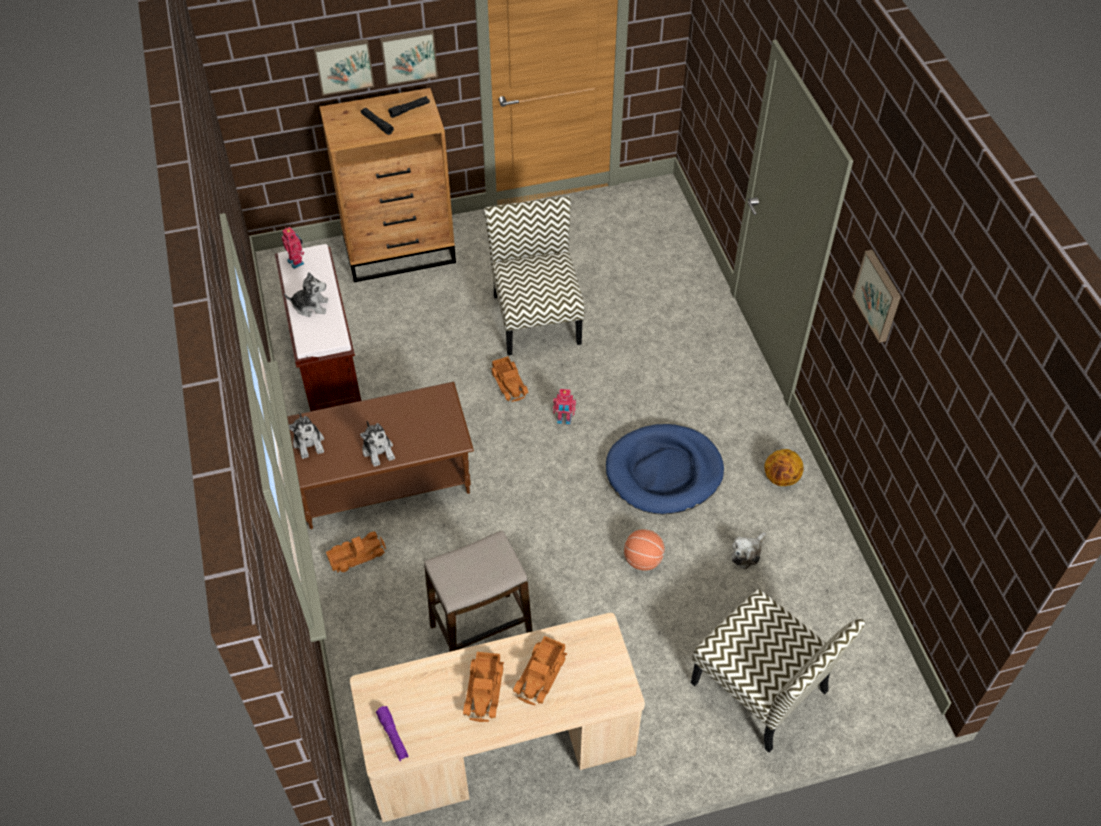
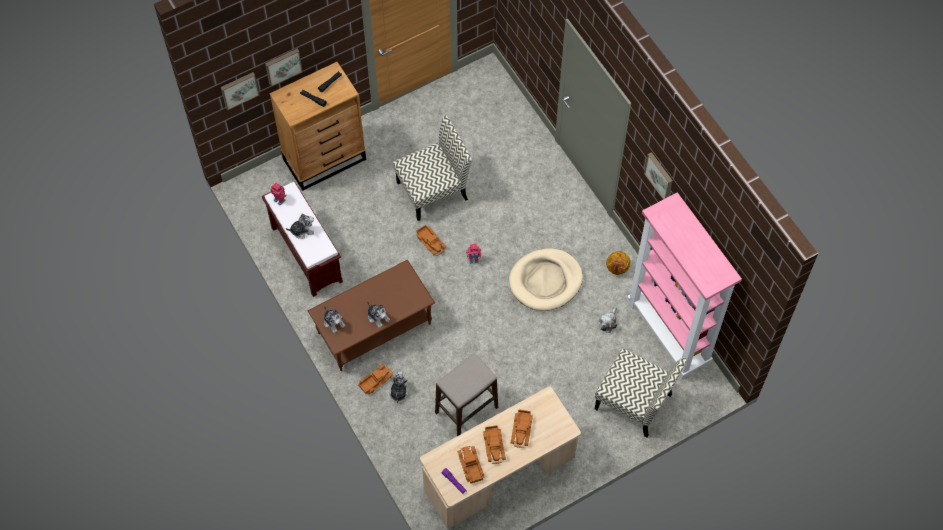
camera: 15 degrees left, 10 degrees up
(385, 580) = (398, 392): none -> plush toy
(408, 55) = (322, 48): picture -> picture (239, 89)
(431, 714) = (470, 466): none -> toy truck
(536, 317) = (433, 190): chair -> chair turned 90 degrees clockwise
(643, 560) = (548, 341): basketball -> none
(664, 472) = (545, 281): blue dog bed -> beige dog bed
(843, 593) = (669, 334): none -> pink bookcase

